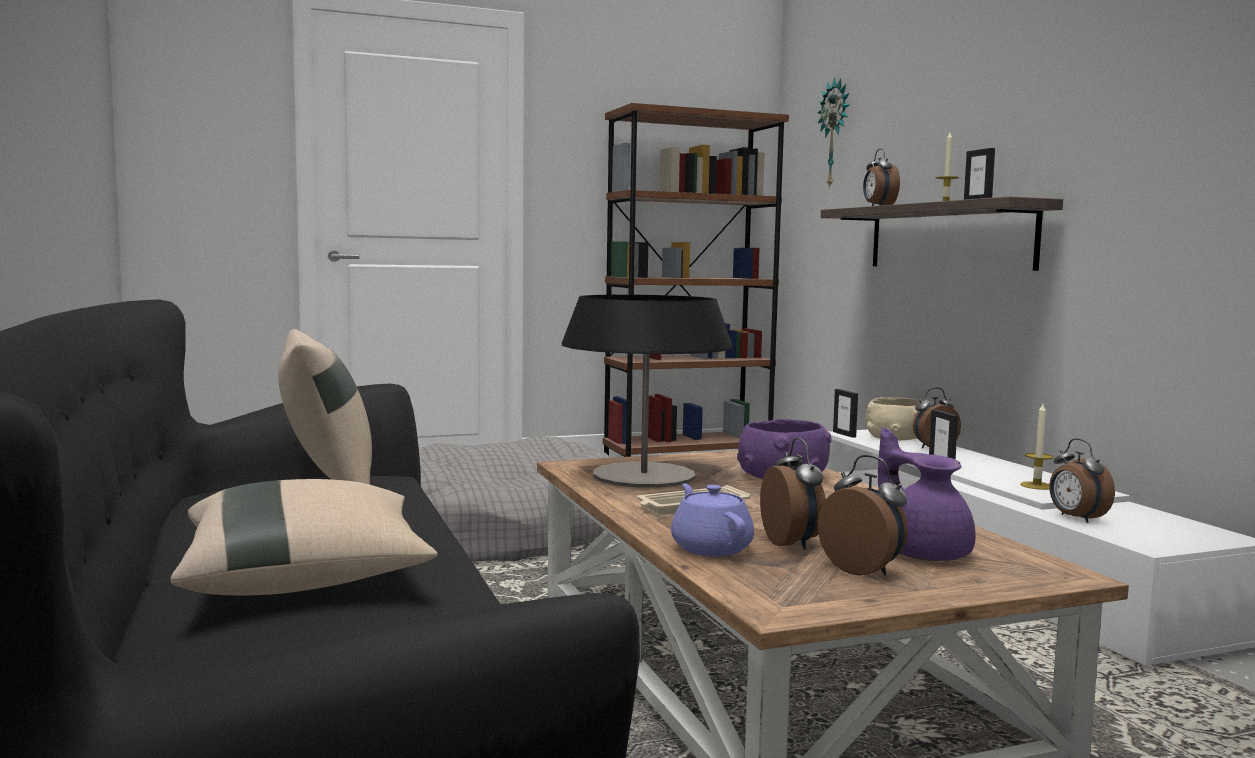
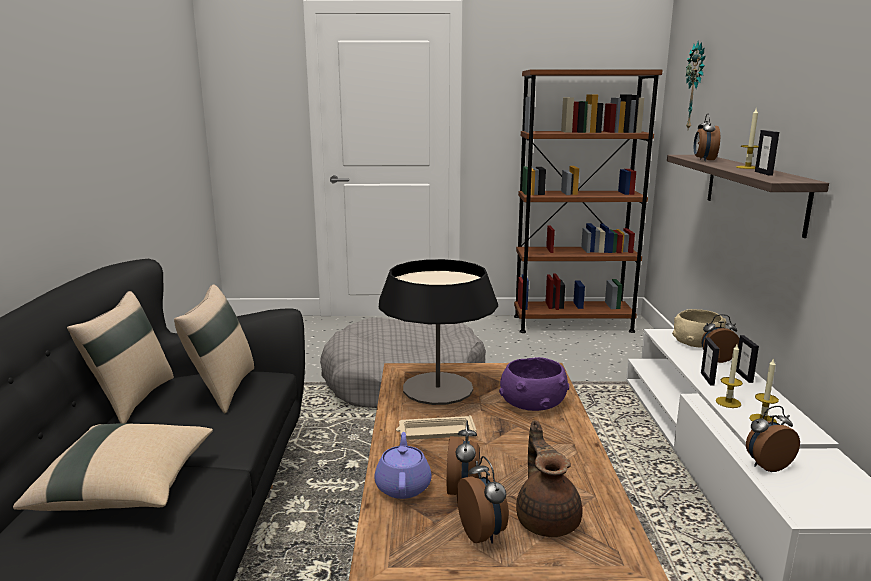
camera: 20 degrees right, 10 degrees up
(175, 510) = (131, 399): none -> beige pillow
(844, 434) = (658, 334): picture frame -> picture frame (744, 376)
(923, 553) = (547, 519): purple teapot -> brown teapot
(985, 476) = (728, 402): none -> candle
(1076, 518) = (766, 465): alarm clock -> alarm clock turned 75 degrees clockwise

